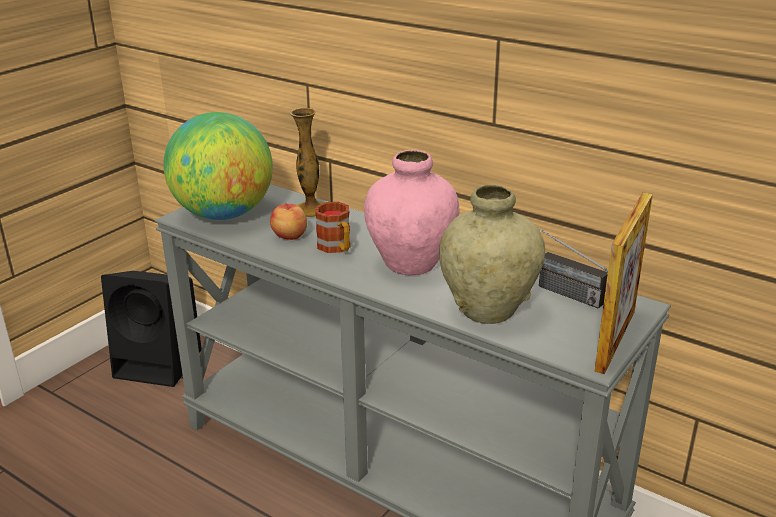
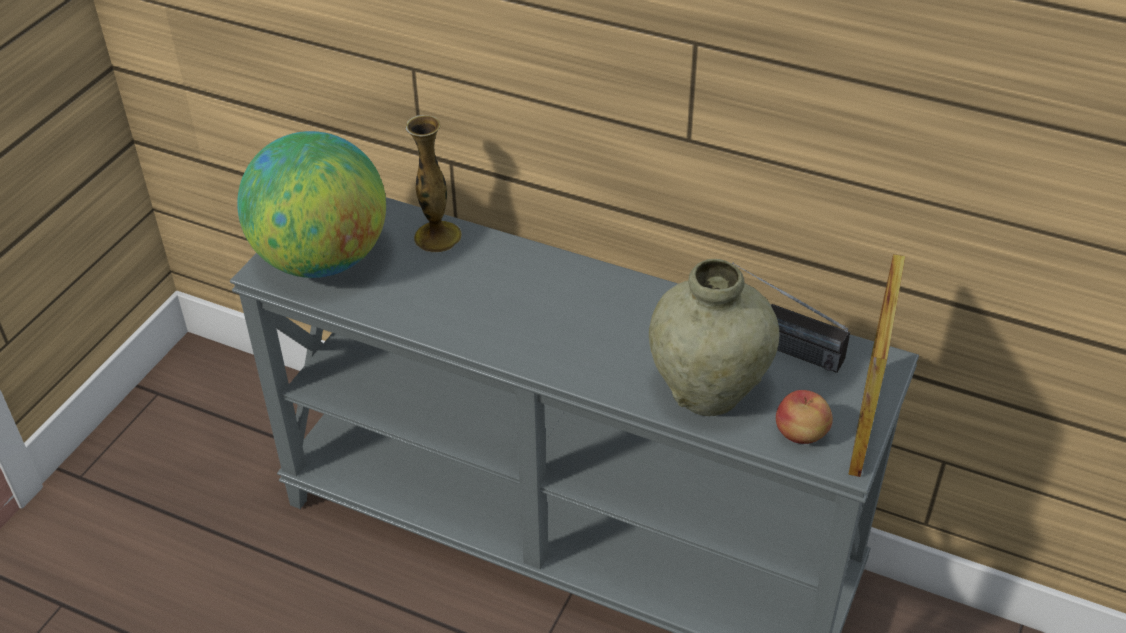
camera: 10 degrees left, 15 degrees up
(160, 363) = (217, 411): black speaker -> none
(289, 236) = (424, 292): apple -> apple (801, 434)
(337, 248) = (493, 306): mug -> none
(411, 264) = (595, 324): pink vase -> none

